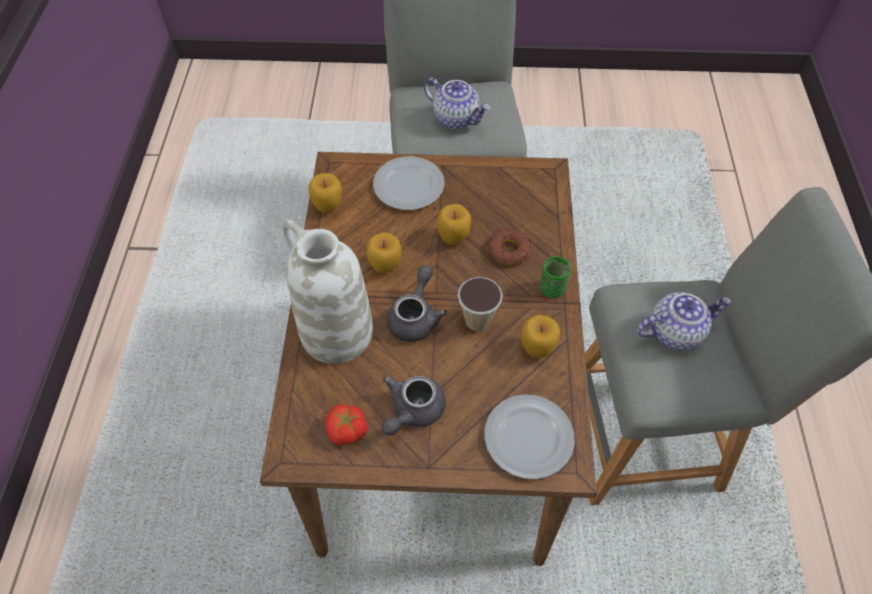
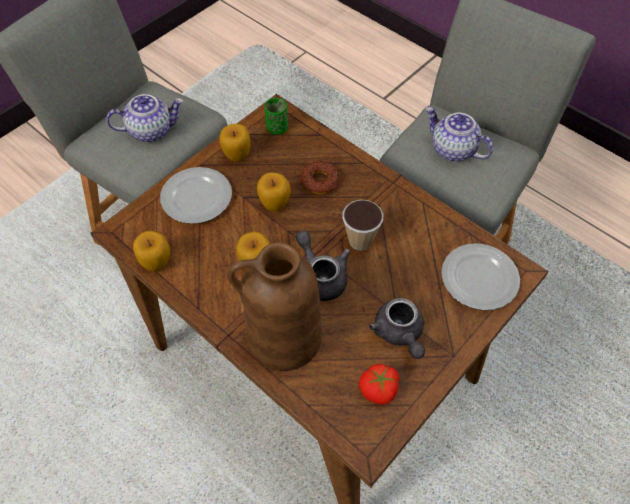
camera: 50 degrees left, 0 degrees up
(335, 332) = (283, 339): white vase -> brown vase
(537, 348) = (414, 223): apple -> apple (237, 155)
(552, 288) = (375, 181): green cup -> green cup (277, 128)
(674, 331) = (452, 150): teapot -> teapot turned 75 degrees counterclockwise

